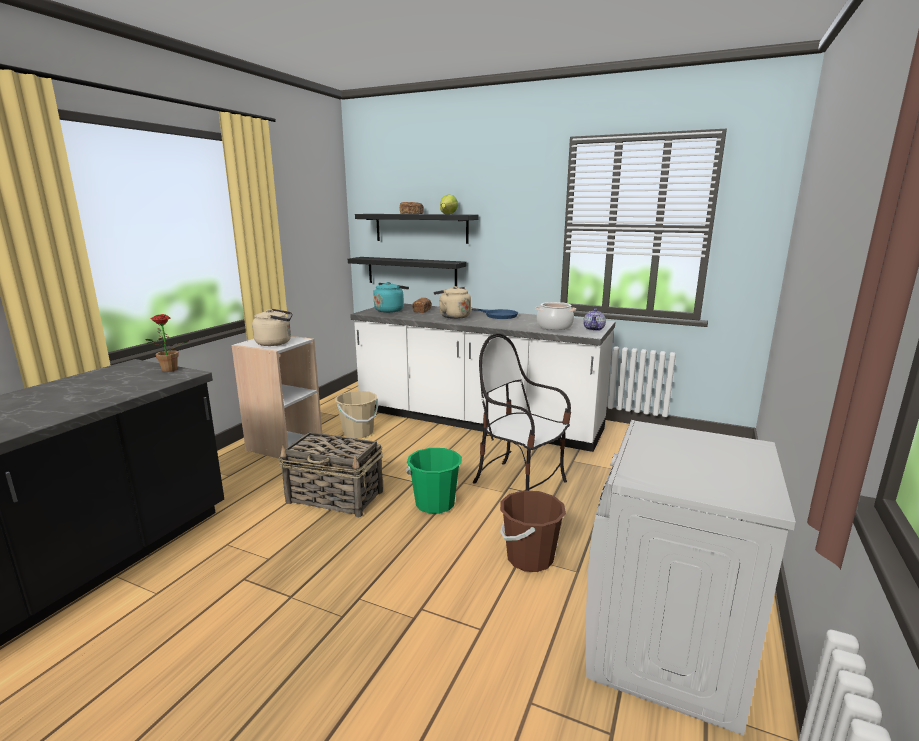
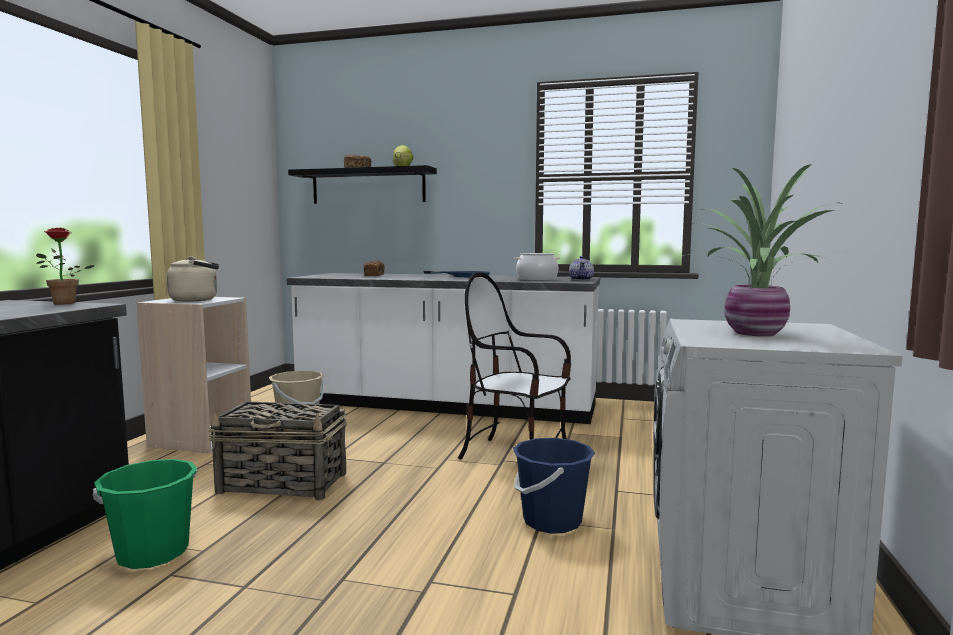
camera: 10 degrees left, 10 degrees down
(390, 310) = (335, 275): turquoise kettle -> none
(411, 272) = (356, 238): black shelf -> none
(435, 504) = (417, 481): green bucket -> green bucket (153, 553)
(453, 316) = (414, 277): beige kettle -> none
(529, 558) = (552, 521): brown bucket -> blue bucket
(691, 461) = (758, 334): none -> potted plant

